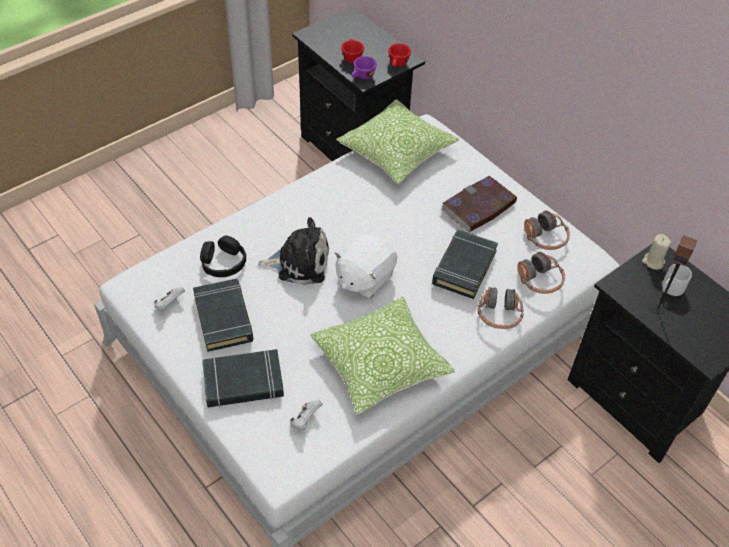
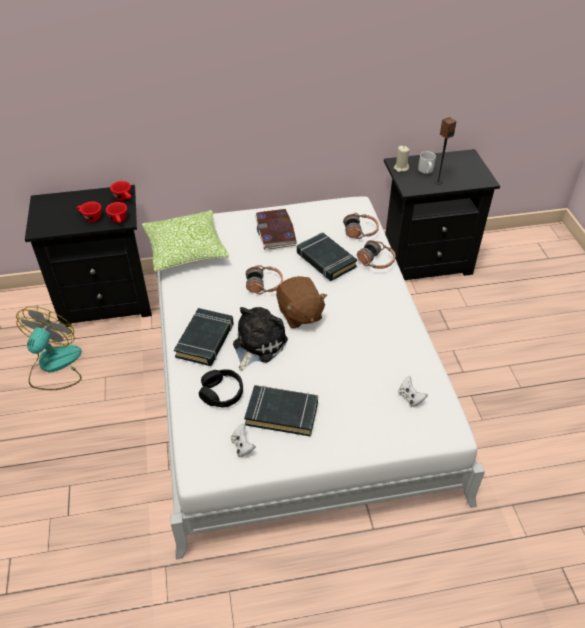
camera: 60 degrees left, 5 degrees down
(243, 382) = (354, 423): black book -> black book (205, 340)
(255, 157) = (54, 366): none -> fan
(362, 76) = (119, 220): purple cup -> red cup
(364, 278) = (299, 314): white plush toy -> brown plush toy
(380, 363) = (381, 337): pillow -> none
(545, 238) = (327, 214): headphones -> headphones (264, 285)

